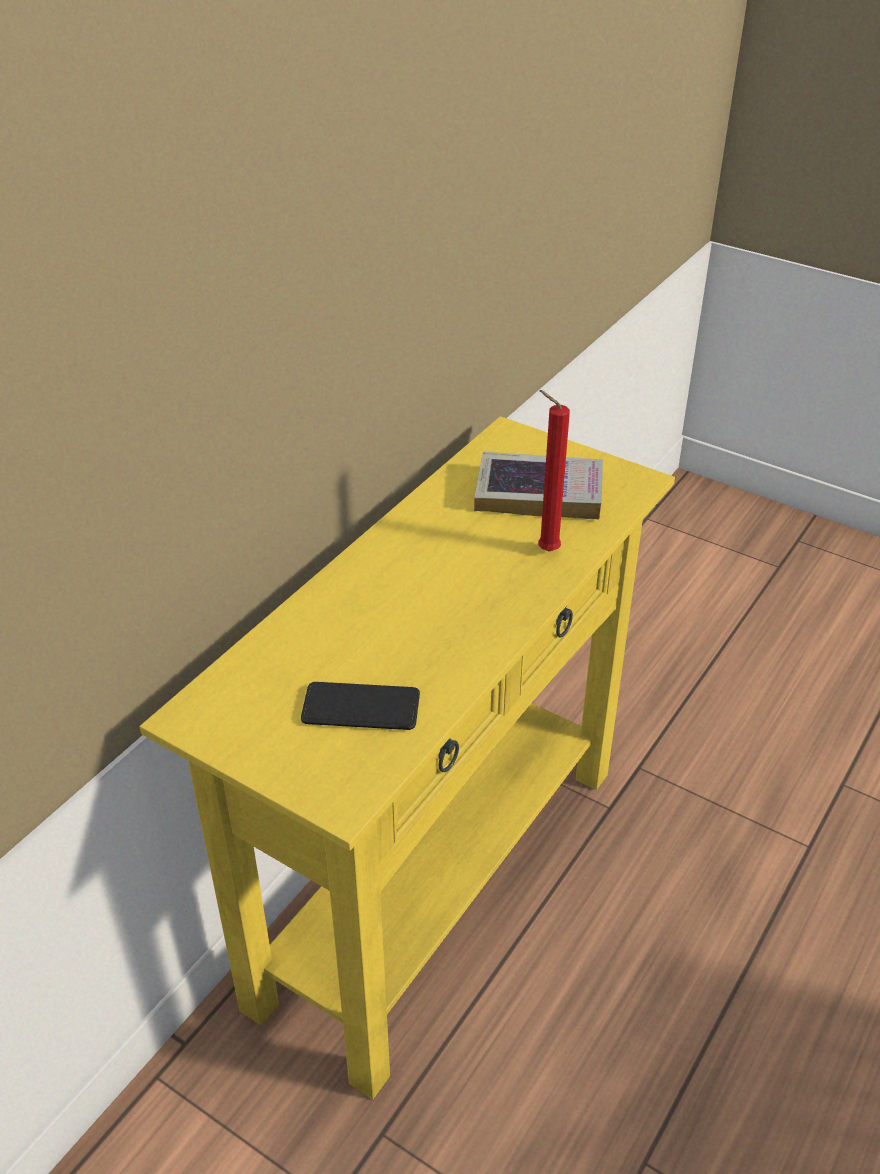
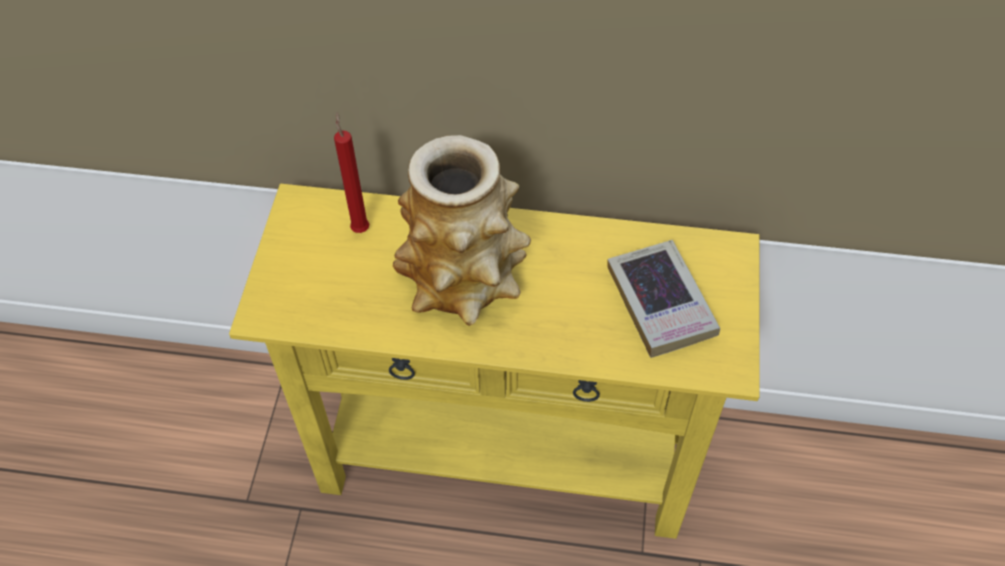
camera: 65 degrees right, 15 degrees up
(361, 707) = (348, 289): phone -> none
(418, 612) = (463, 280): none -> vase
(545, 550) = (586, 334): red candle -> red candle (360, 227)

